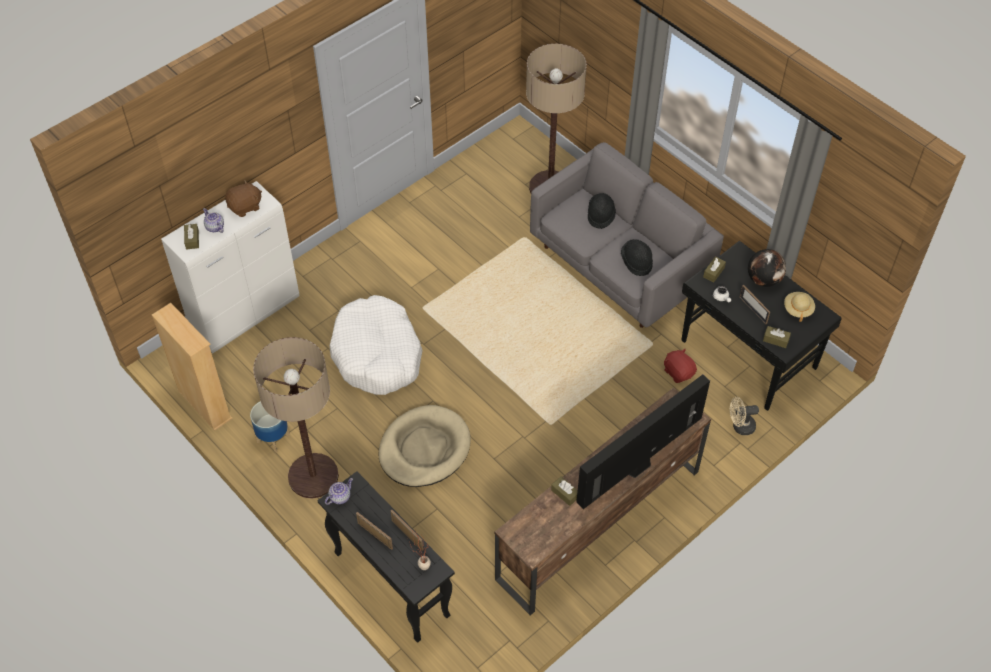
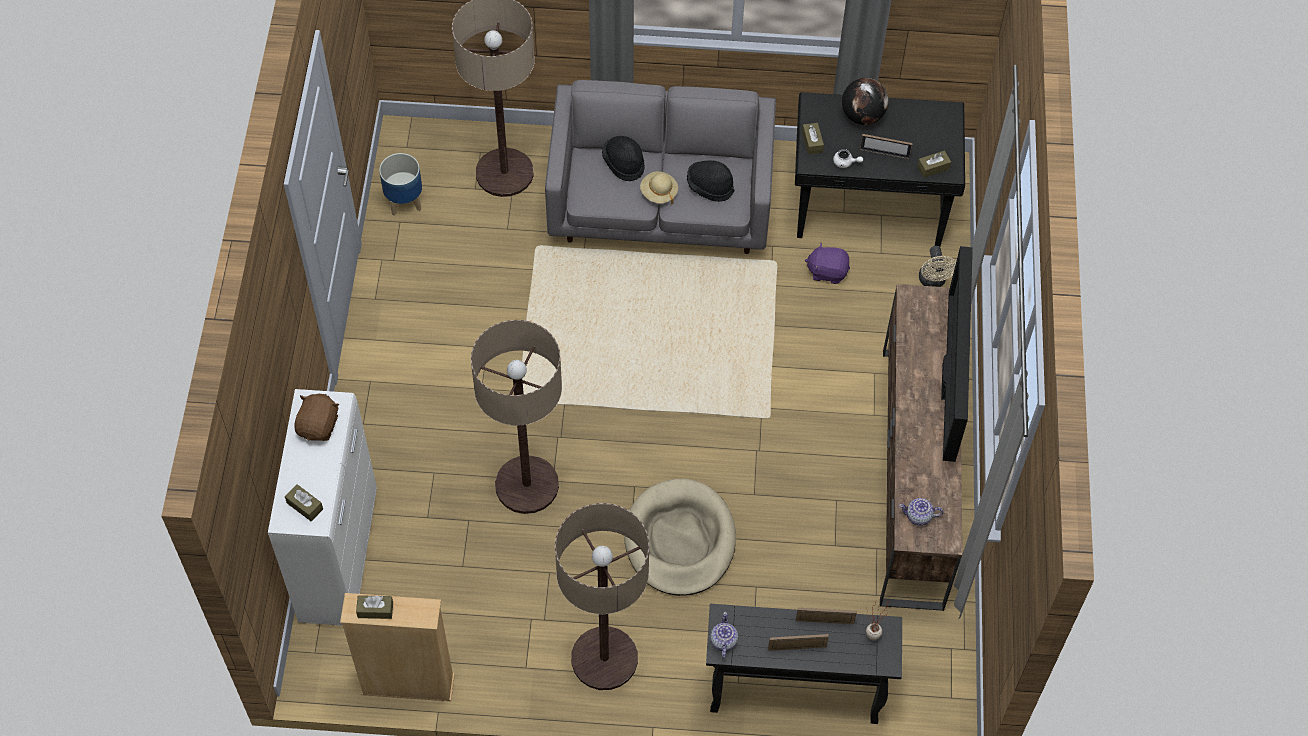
camera: 45 degrees left, 5 degrees up
(215, 227) = (313, 473): teapot -> teapot (919, 516)
(273, 438) = (520, 657): planter -> planter (403, 202)
(377, 354) = (526, 485): white dog bed -> floor lamp
(565, 493) = (914, 462): brown tissue box -> brown tissue box (375, 610)
(678, 372) = (827, 271): red plush toy -> purple plush toy
(740, 427) = (933, 281): beige fan -> beige fan turned 45 degrees counterclockwise
(798, 309) = (921, 122): beige hat -> beige hat (658, 193)

